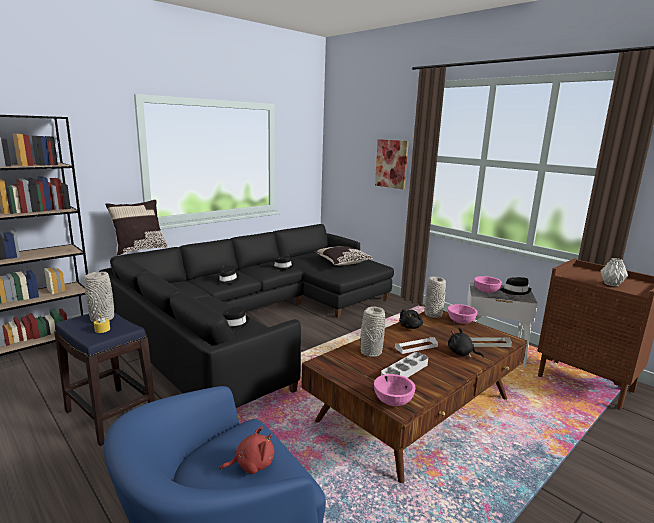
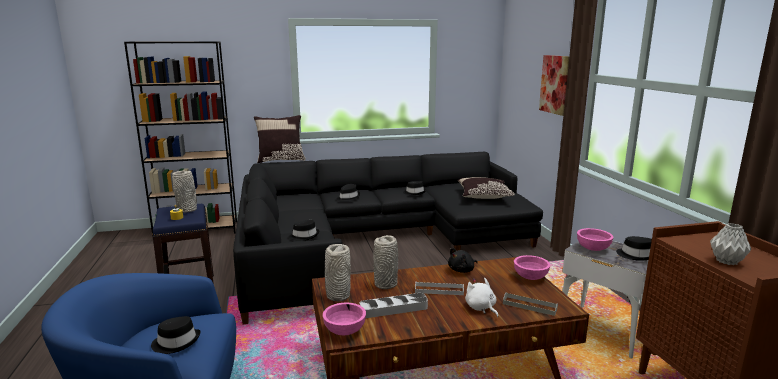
camera: 30 degrees right, 0 degrees up
(252, 464) = (176, 342): red plush toy -> black hat
(433, 315) = (506, 264): grey vase -> grey vase (337, 296)
(461, 353) = (481, 308): black plush toy -> white plush toy

